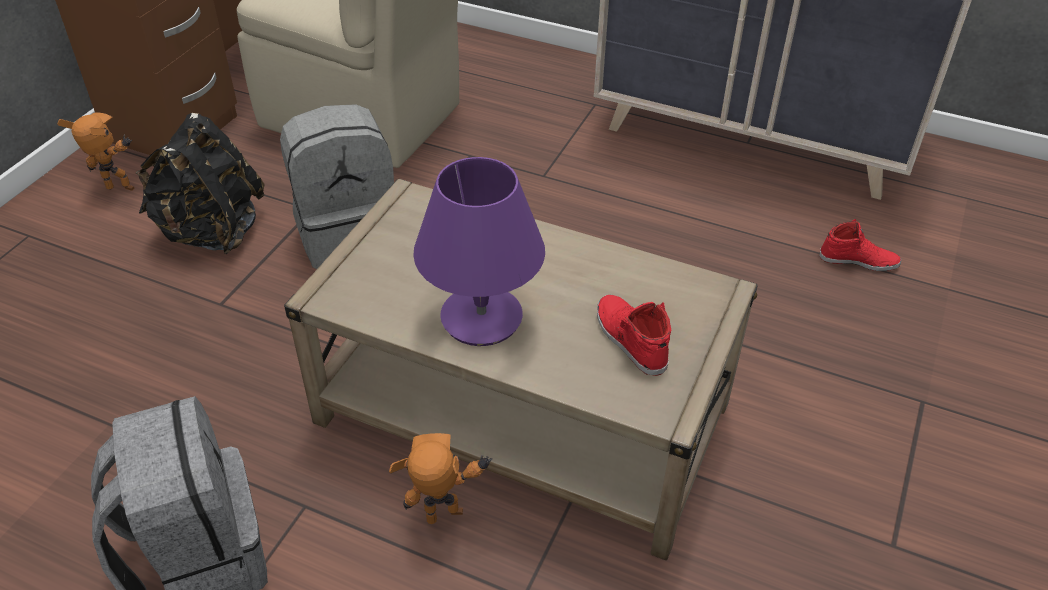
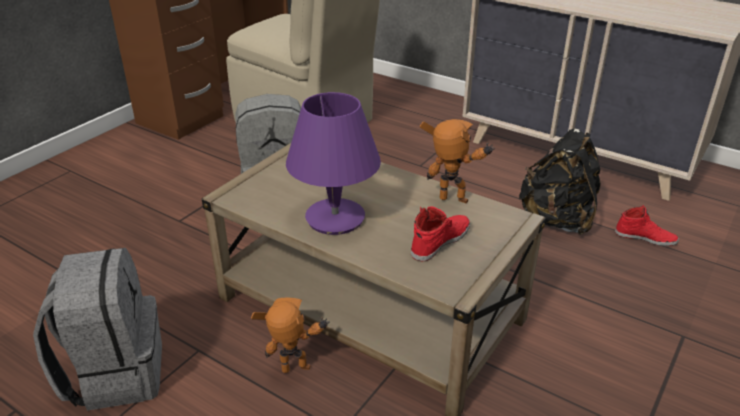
camera: 10 degrees right, 10 degrees down
(119, 191) = (135, 151): toy robot -> toy robot (453, 203)
(211, 231) = (186, 179): black backpack -> black backpack (557, 219)
(629, 339) = (439, 241): red shoe -> red shoe turned 60 degrees clockwise

